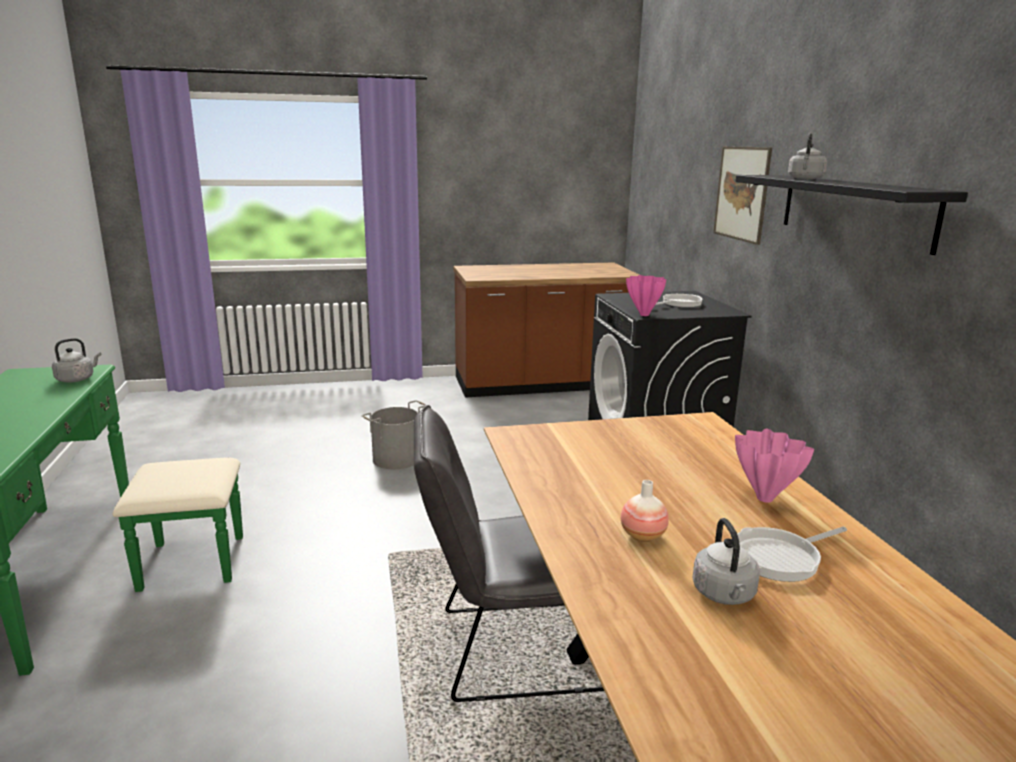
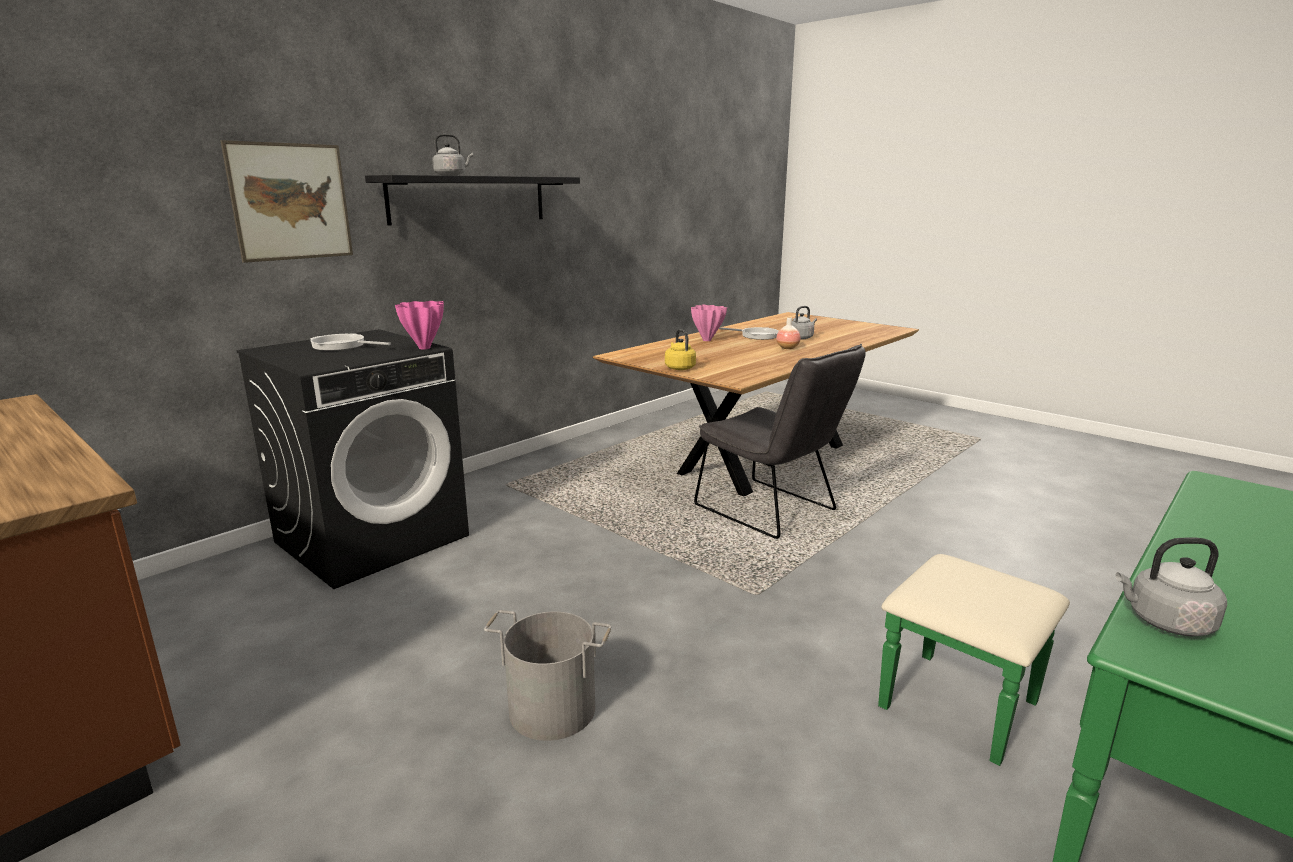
camera: 125 degrees left, 0 degrees up
(602, 429) = (679, 368): none -> yellow kettle

